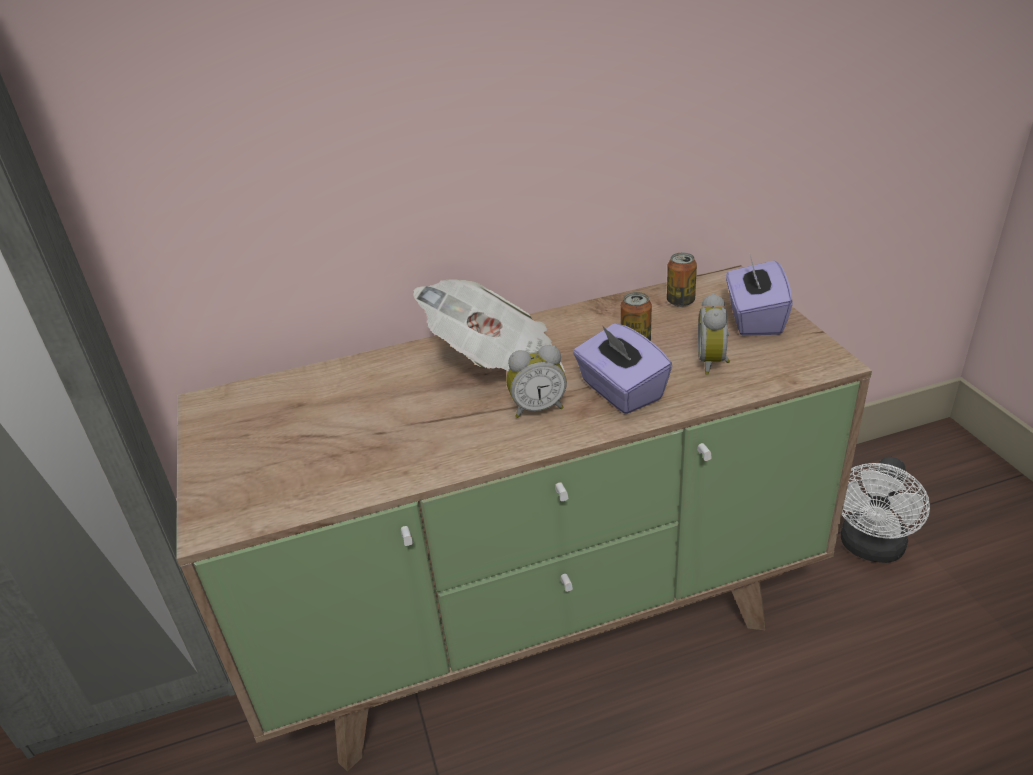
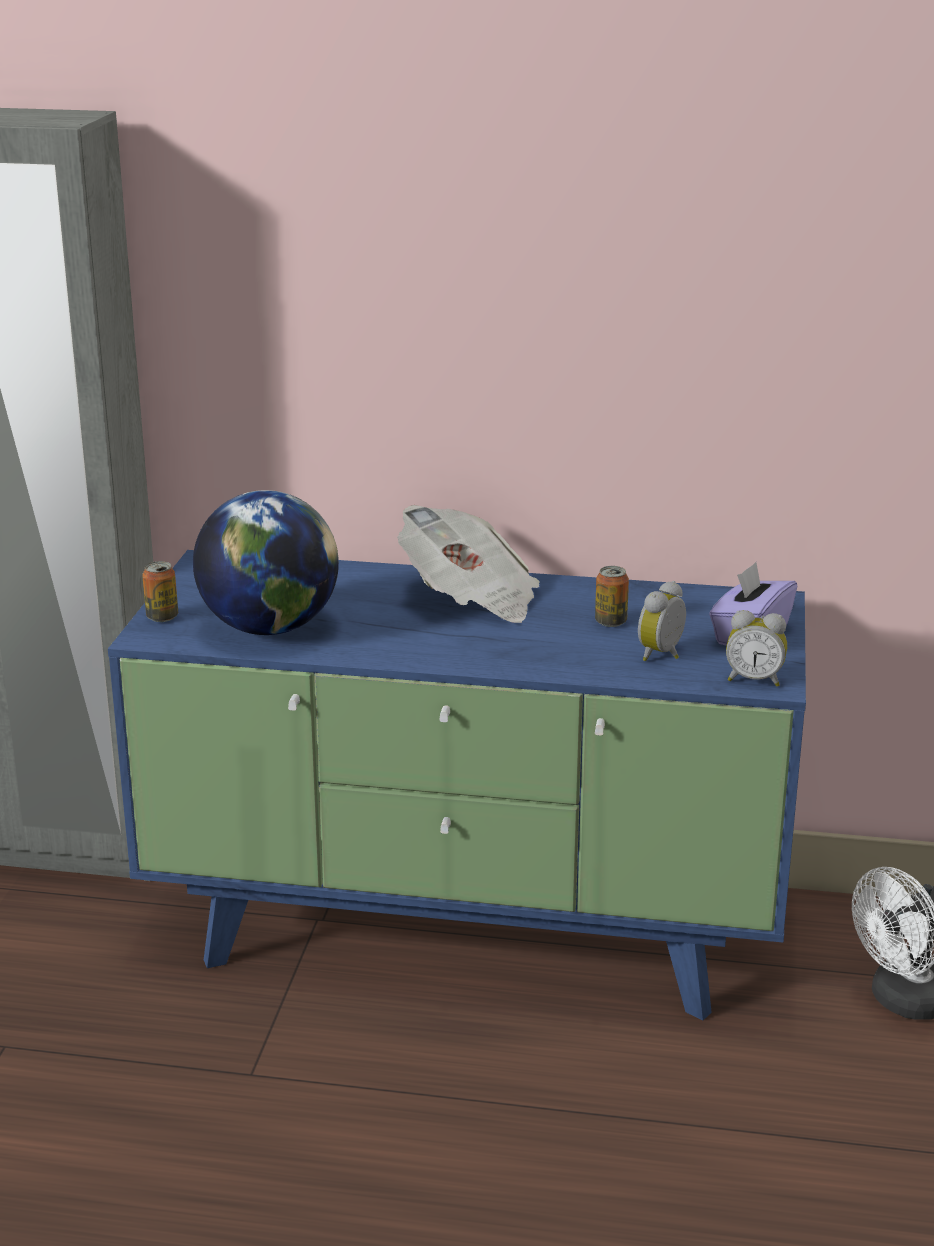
camera: 25 degrees right, 10 degrees down
(336, 462) = (269, 628): none -> globe
(535, 622) = (468, 929): green dresser -> blue dresser
(537, 408) = (466, 640): alarm clock -> alarm clock (754, 679)
(620, 391) = (552, 650): purple tissue box -> none
(680, 301) = (698, 603): can -> can (162, 617)

